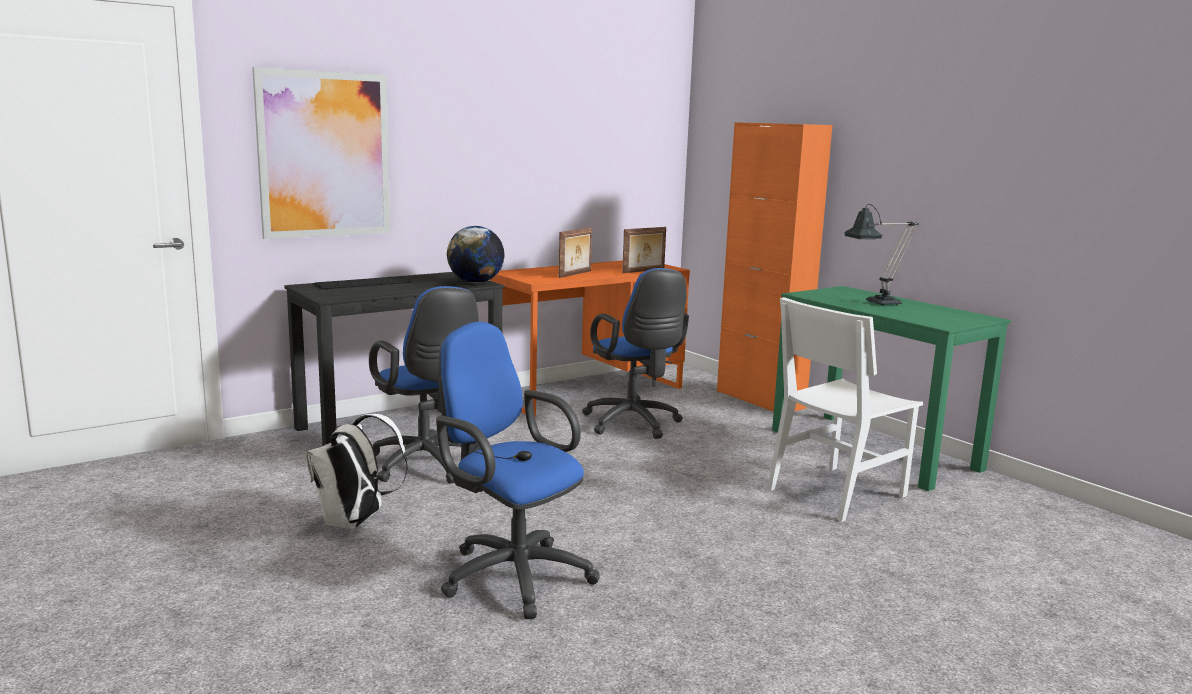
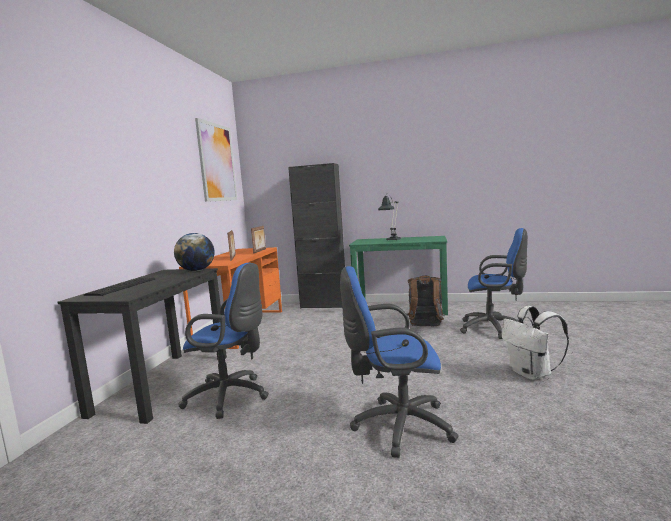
camera: 40 degrees left, 5 degrees down
(324, 155) = (70, 192): picture -> picture (217, 162)
(355, 523) = (254, 451): white backpack -> white backpack (532, 374)
(634, 424) = (295, 333): blue office chair -> blue office chair (494, 328)
(760, 400) = (324, 305): orange cabinet -> black cabinet
(836, 492) = (425, 327): white chair -> brown backpack

